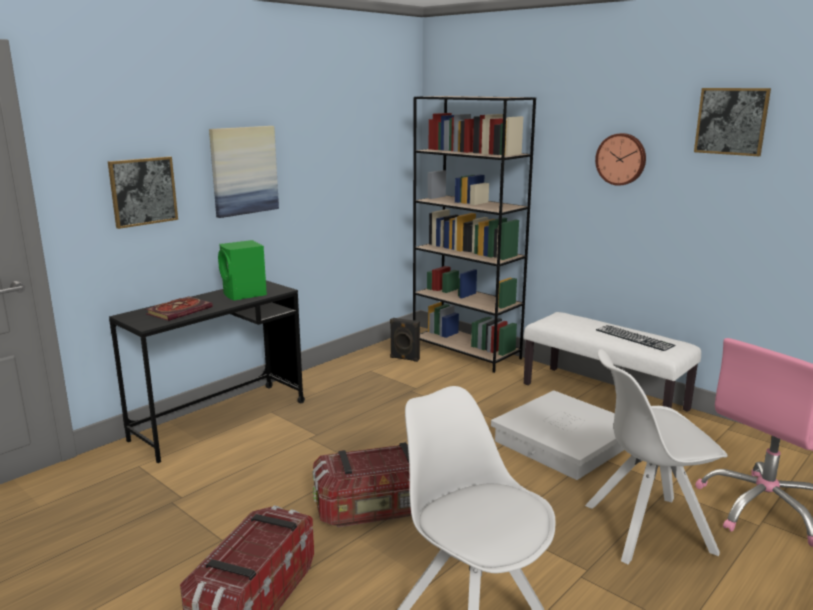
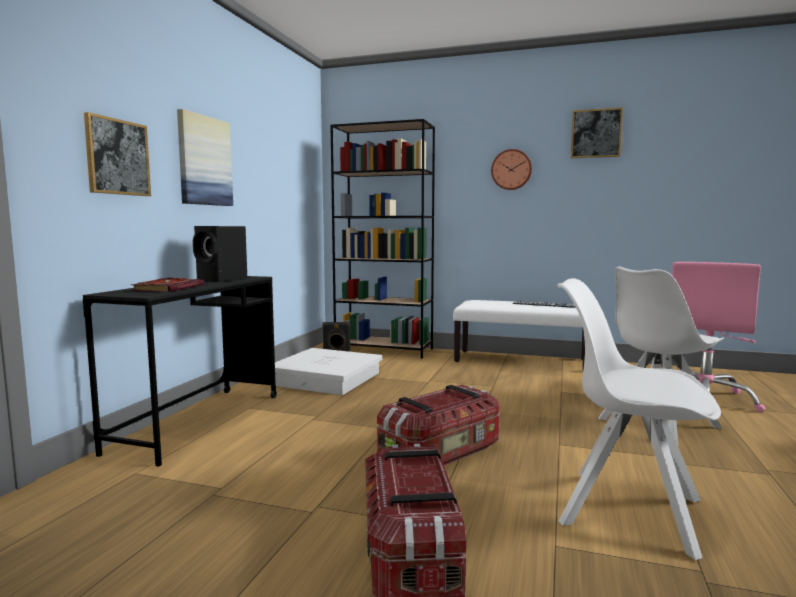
camera: 25 degrees left, 10 degrees down
(244, 294) = (223, 280): green speaker -> black speaker
(564, 442) = (530, 388): white storage box -> white storage box (326, 379)

